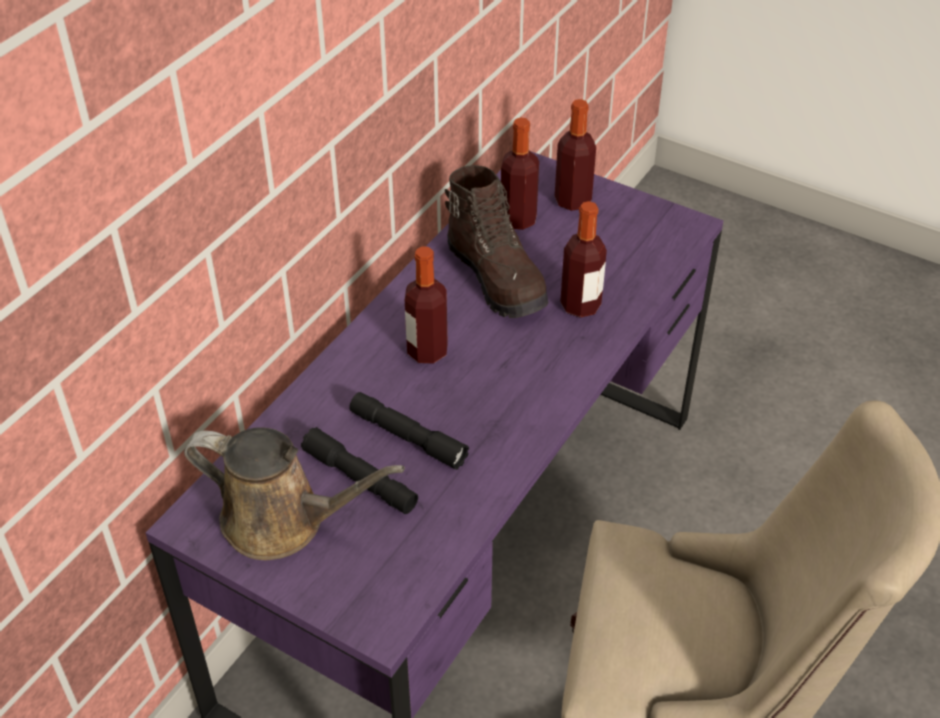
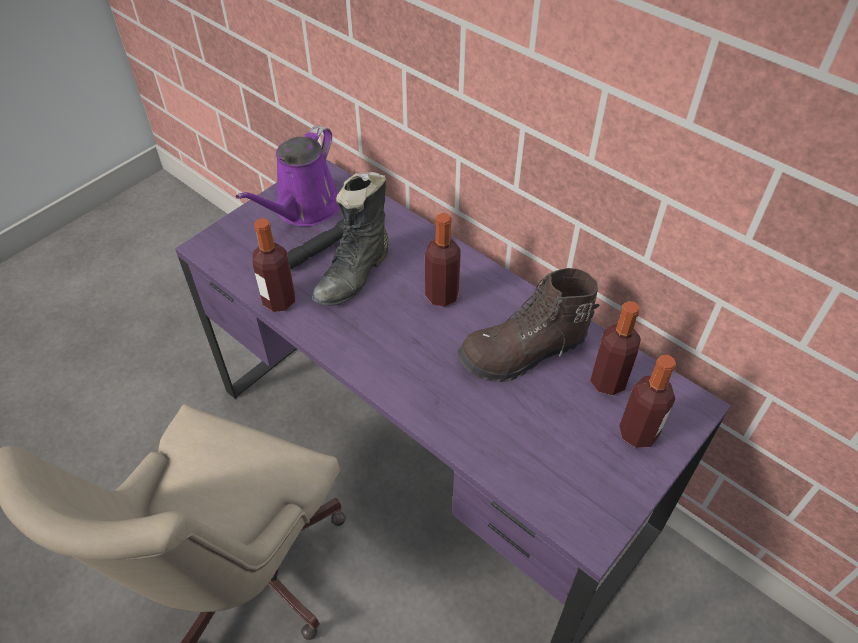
camera: 100 degrees right, 5 degrees up
(283, 521) = (304, 209): brown watering can -> purple watering can
(408, 437) = (355, 274): black flashlight -> black boot
(580, 305) = (478, 408): bottle -> bottle (279, 300)

